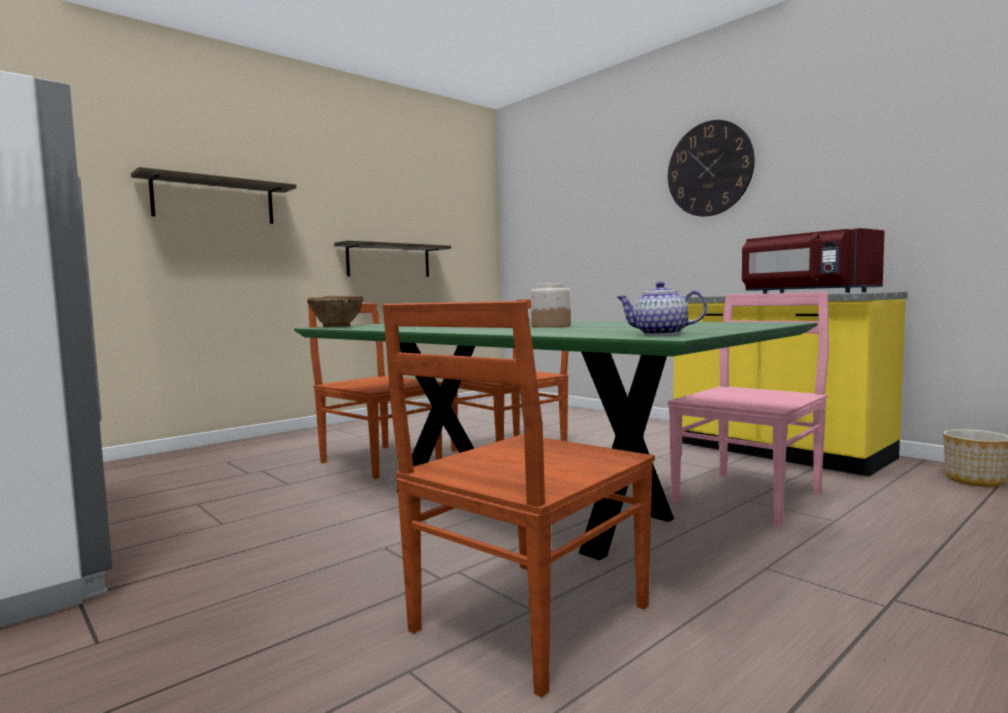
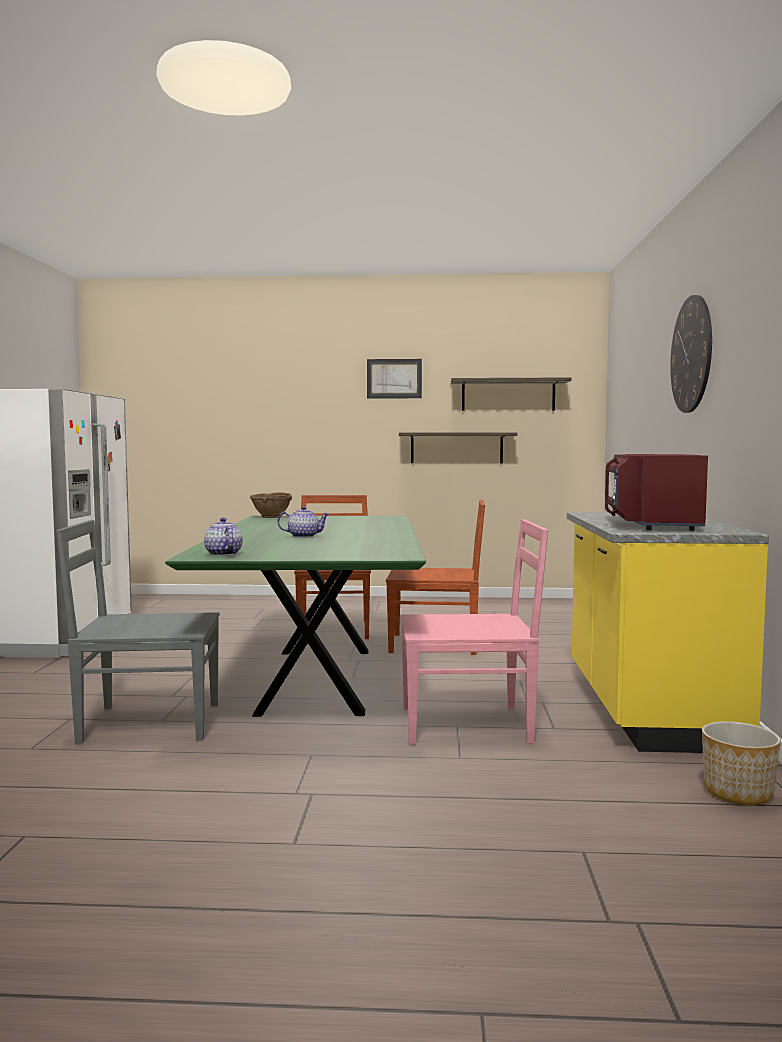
camera: 45 degrees right, 0 degrees up
(214, 201) = (299, 404): shelf -> shelf (508, 395)
(325, 181) = (394, 378): none -> picture
(527, 620) = (147, 723): brown chair -> grey chair
(550, 326) = (304, 536): jar -> teapot

